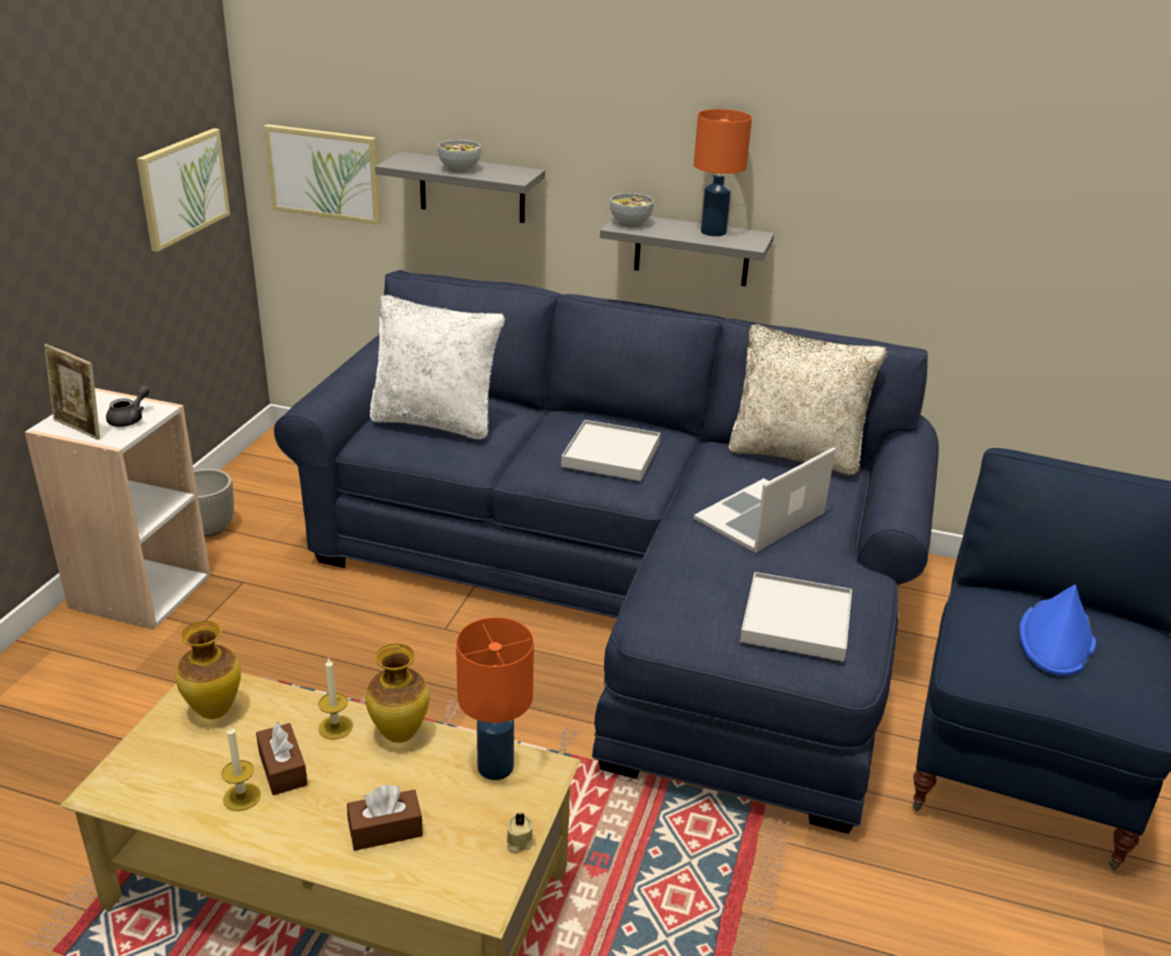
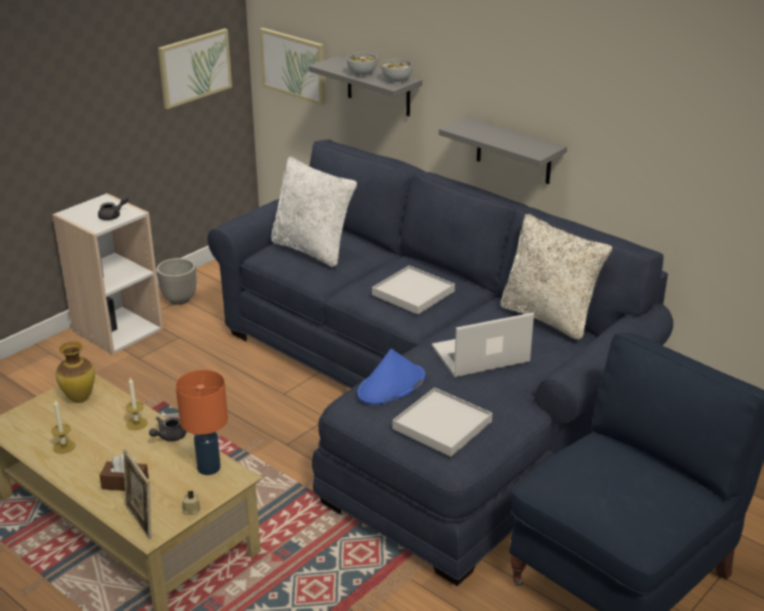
camera: 25 degrees right, 0 degrees up
(80, 428) = (82, 217): picture frame -> picture frame (141, 521)
(283, 768) = (94, 438): brown tissue box -> none
(400, 735) = (169, 437): vase -> grey teapot
(630, 223) = (465, 126): bowl -> bowl (396, 80)
(713, 232) = (519, 140): orange table lamp -> none
(1056, 639) = (614, 479): blue hat -> blue hat (391, 386)

